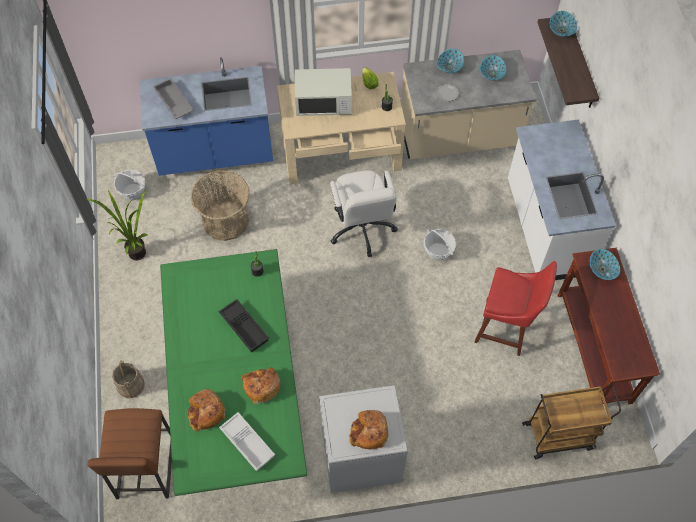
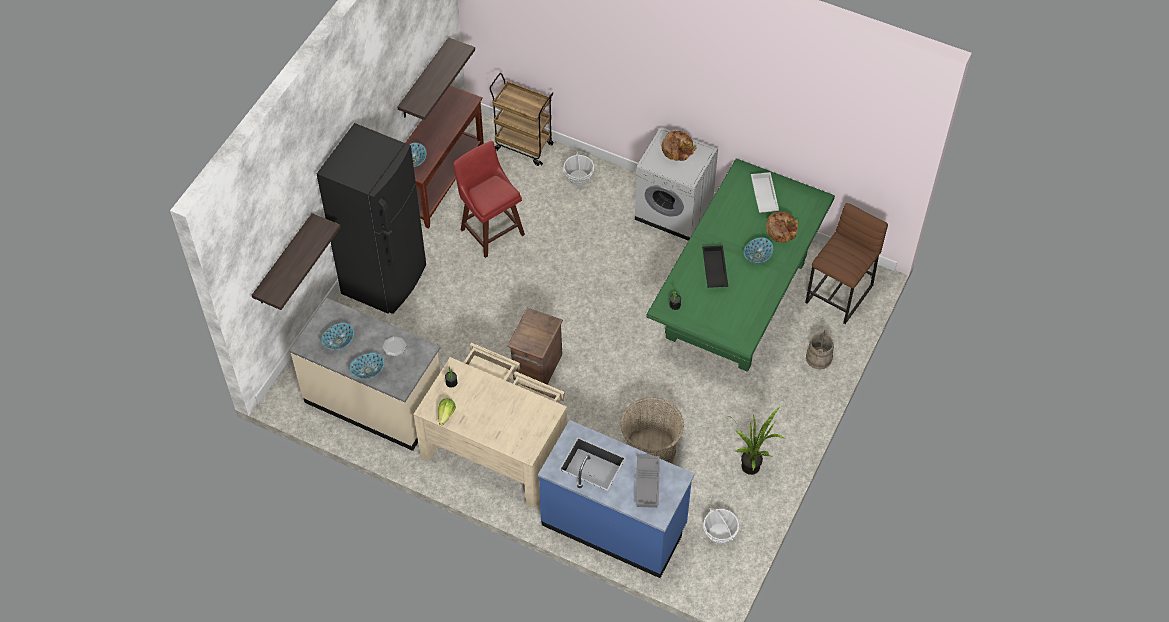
camera: 145 degrees left, 5 degrees down
(261, 386) = (729, 224): bread -> none
(324, 103) = (503, 420): white microwave -> none
(362, 231) = (537, 368): white office chair -> crate
(438, 251) = (489, 314): basket -> basket (578, 177)
(545, 228) = (384, 280): white counter -> black fridge
(561, 30) = (273, 284): bowl -> bowl (757, 256)
(664, 313) = (424, 80): none -> shelf

